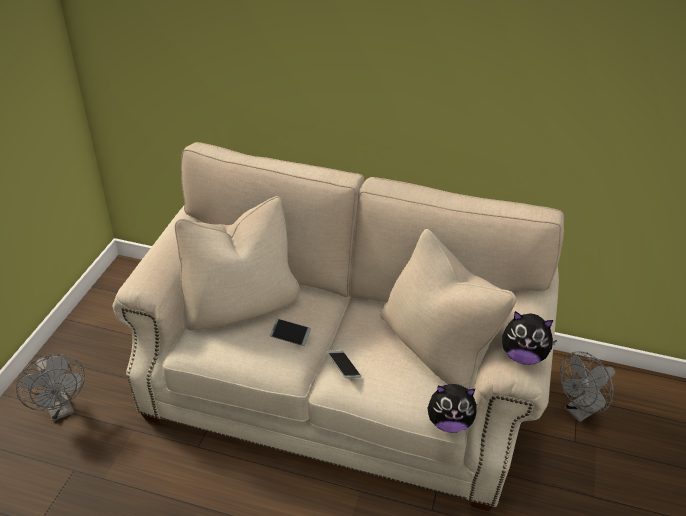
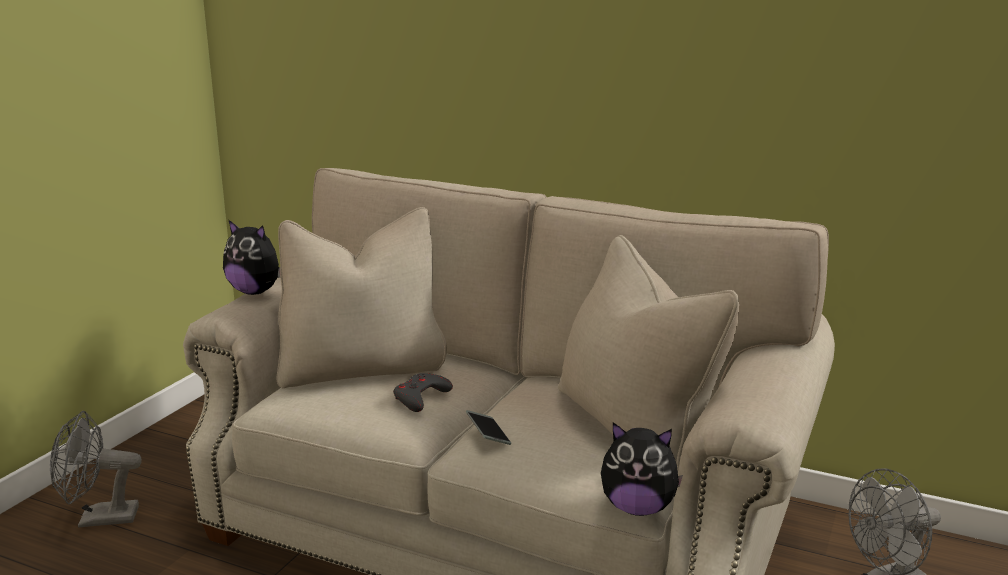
camera: 10 degrees right, 20 degrees down
(61, 409) = (99, 519): grey fan -> grey fan turned 105 degrees clockwise
(290, 335) = (420, 397): phone -> grey game controller
(523, 356) = (756, 402): plush toy -> plush toy (256, 292)

